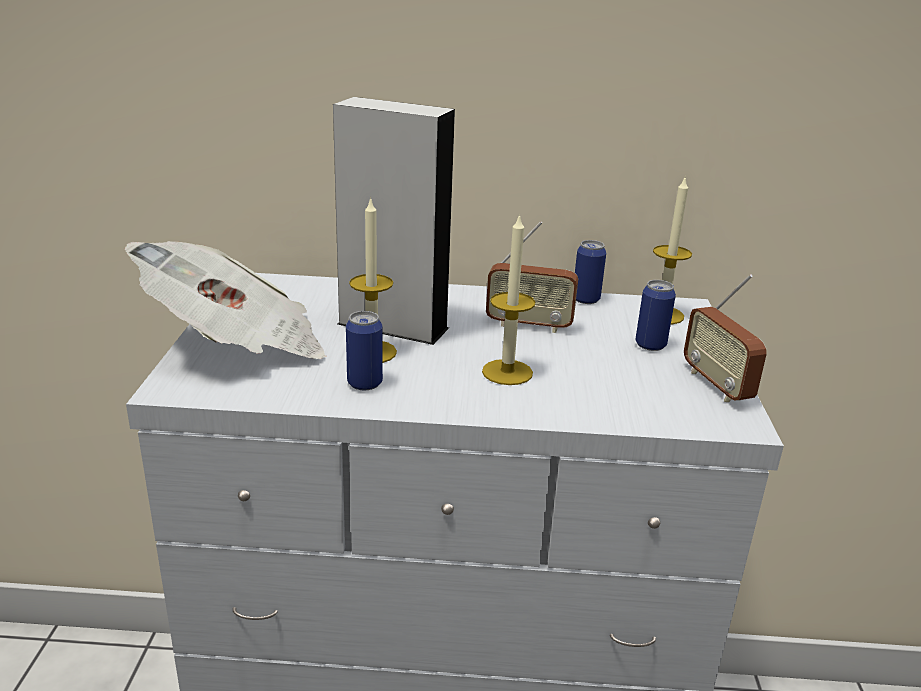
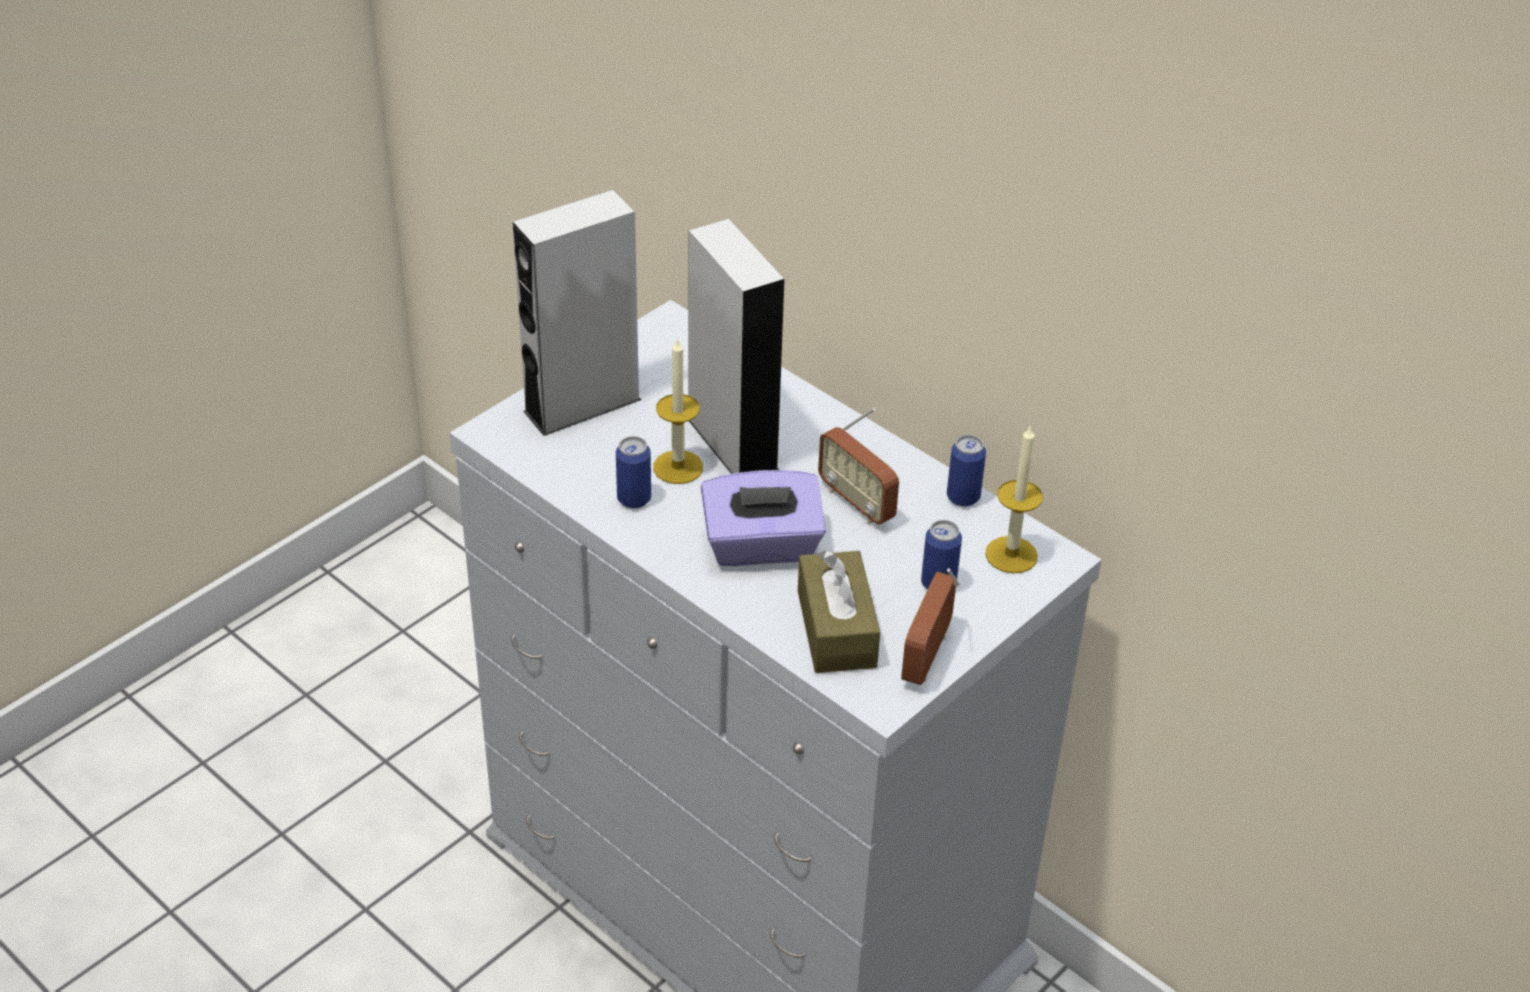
camera: 40 degrees right, 15 degrees up
(237, 344) = (582, 405): newspaper -> grey speaker
(507, 372) = (762, 546): candle -> purple tissue box
(637, 396) = (836, 629): none -> brown tissue box

